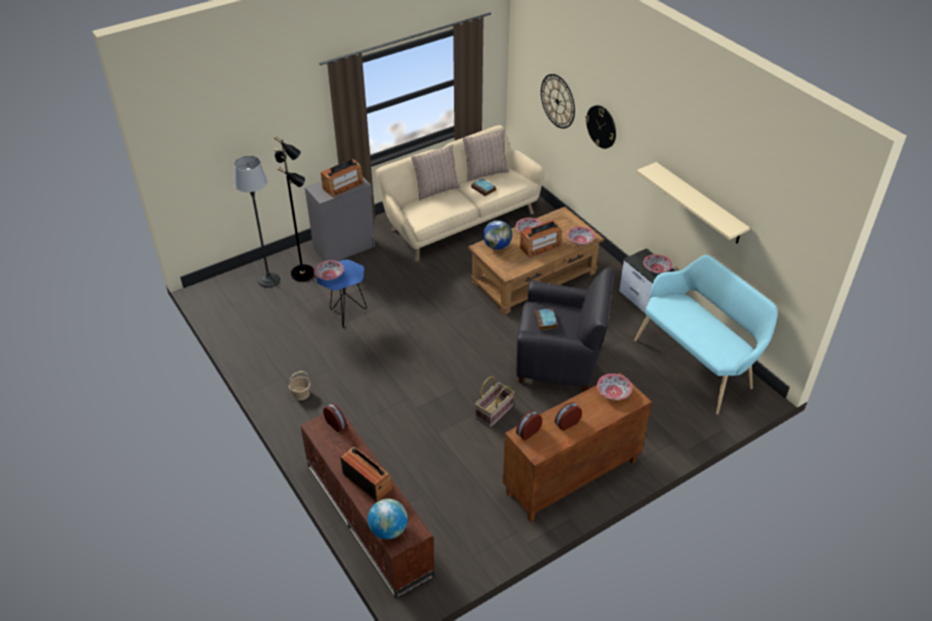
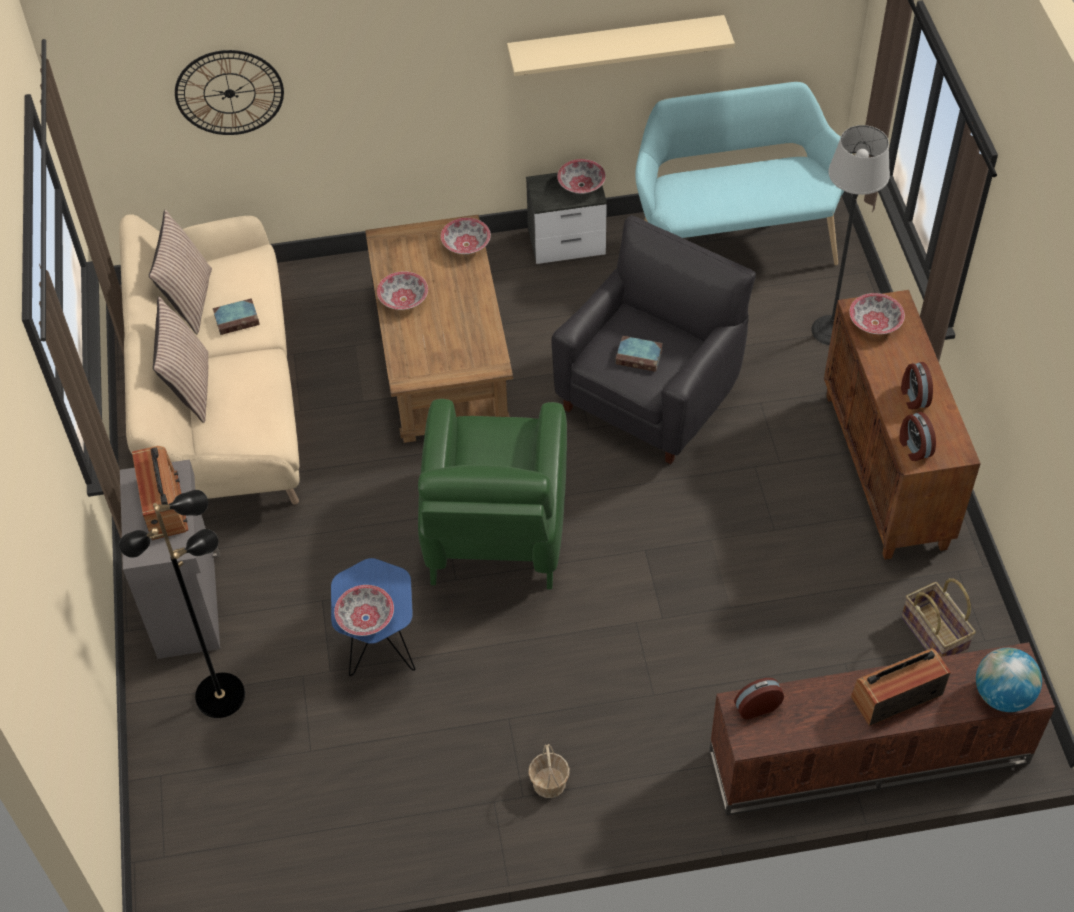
camera: 65 degrees left, 10 degrees up
(269, 280) = (205, 760): floor lamp -> floor lamp (831, 330)
(436, 330) = (495, 533): none -> green armchair
(494, 412) = (719, 517): basket -> basket (935, 634)
(497, 246) = (415, 354): globe -> none
(540, 246) = (450, 299): radio -> none
(601, 126) = (360, 67): wall clock -> none

